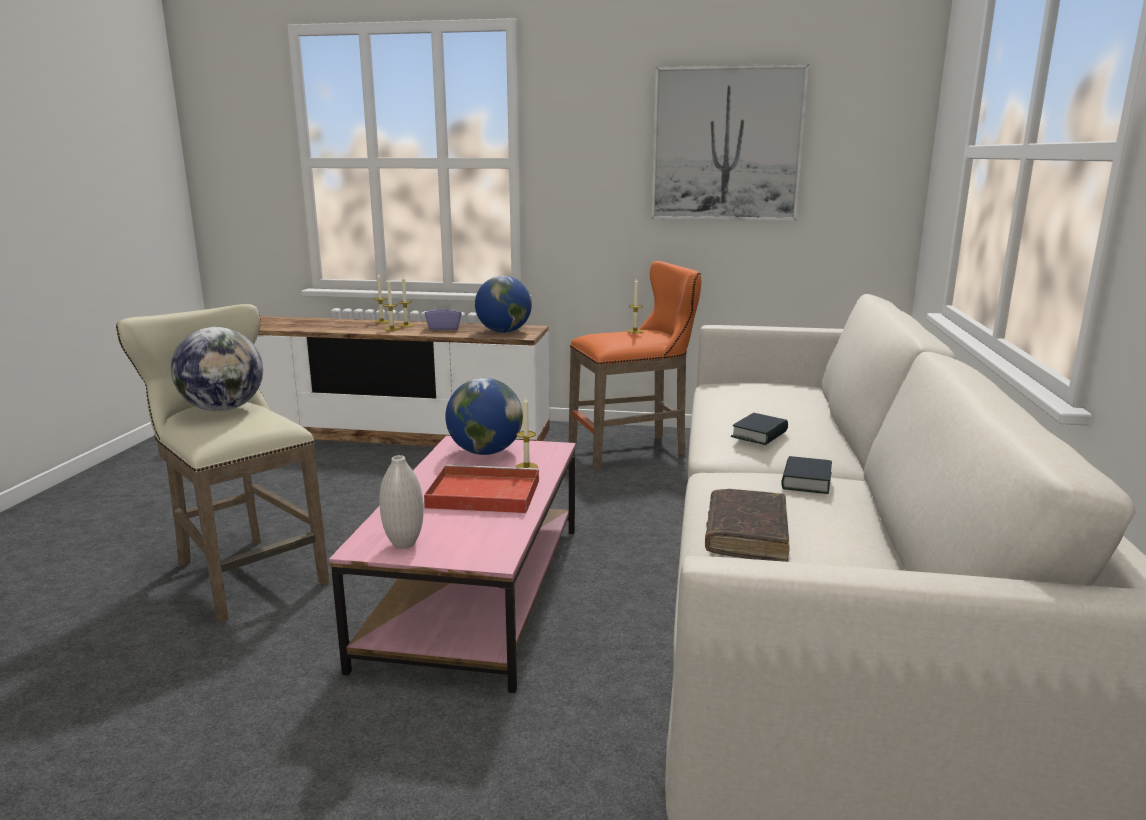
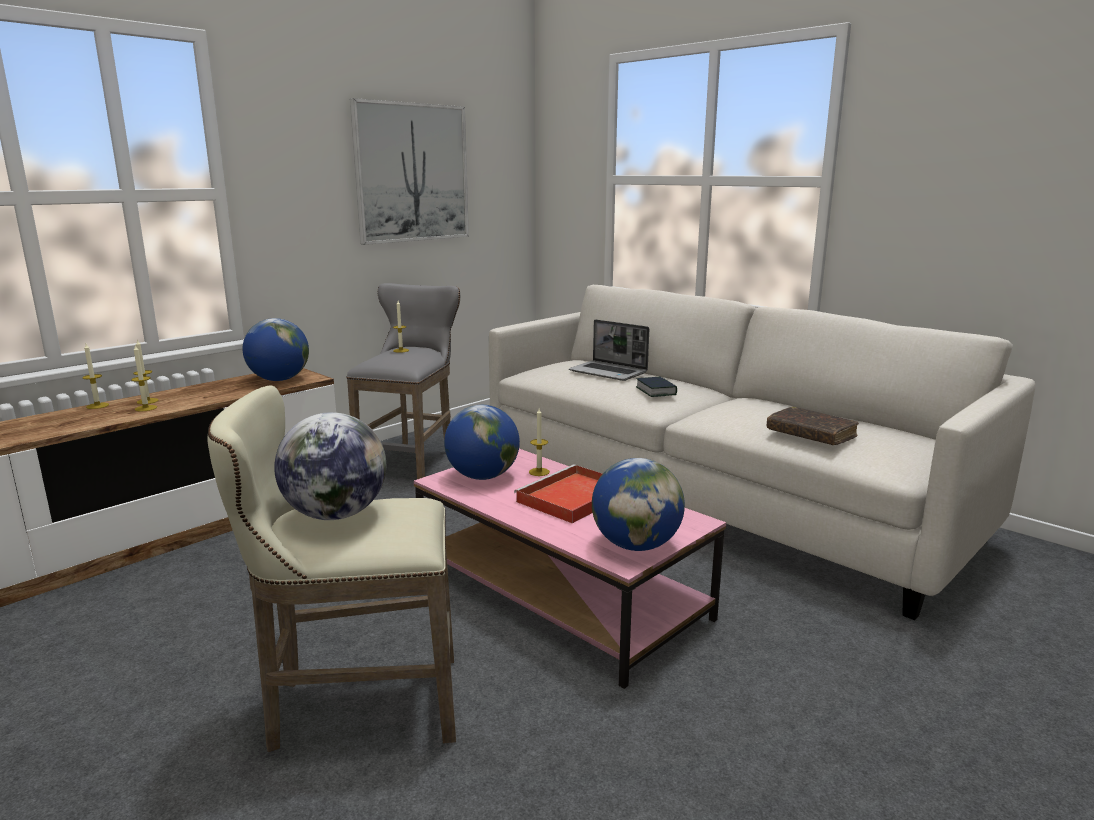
camera: 55 degrees left, 0 degrees up
(404, 544) = (635, 545): white vase -> globe
(444, 328) = (204, 392): purple tissue box -> none
(634, 450) = (412, 461): orange stool -> grey stool
(783, 404) = (609, 372): none -> laptop
(806, 481) = (745, 404): book -> none

